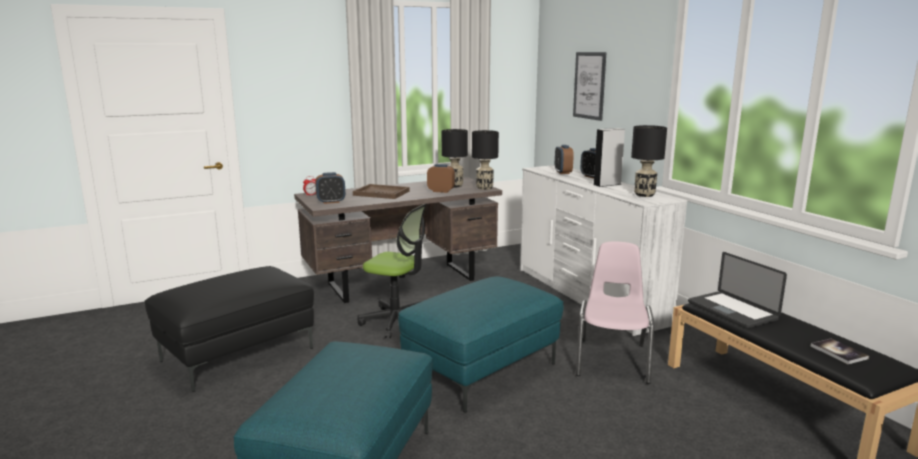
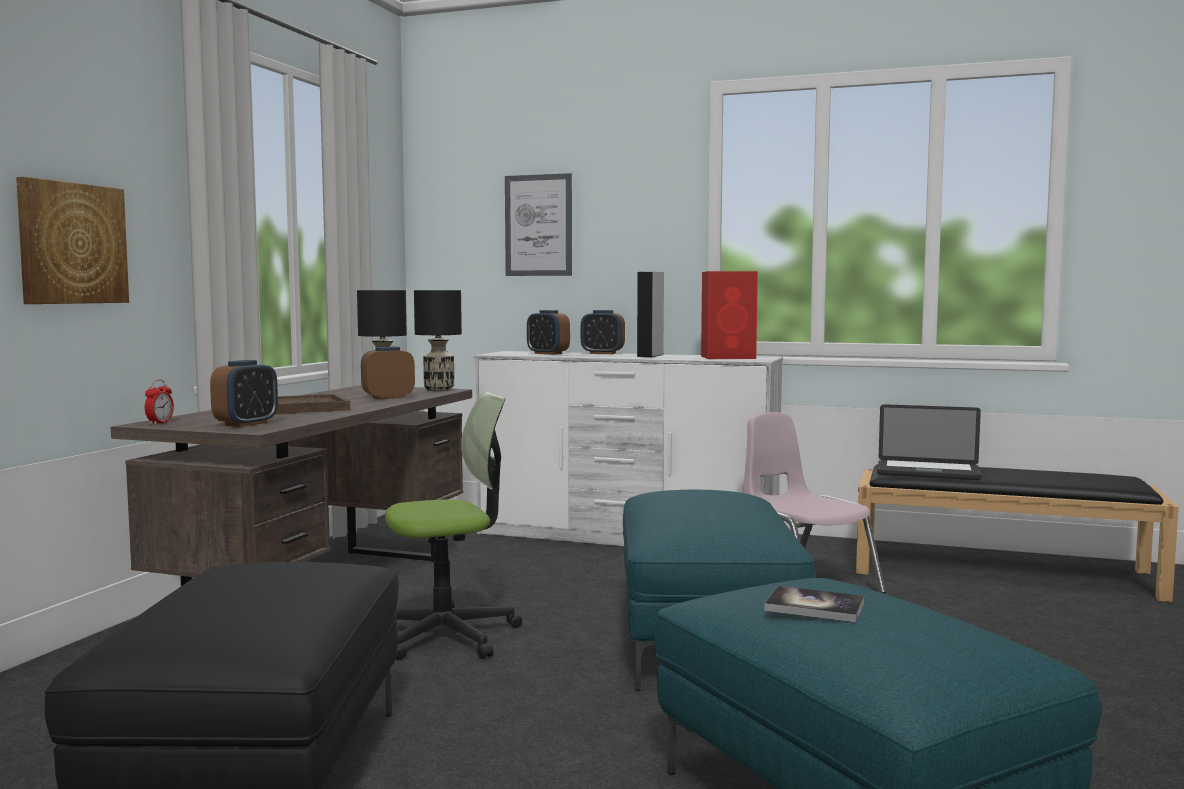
camera: 45 degrees left, 10 degrees down
(290, 112) = (71, 243): none -> picture
(645, 195) = (729, 357): black table lamp -> red speaker
(838, 352) = (1075, 478): book -> book (814, 607)

